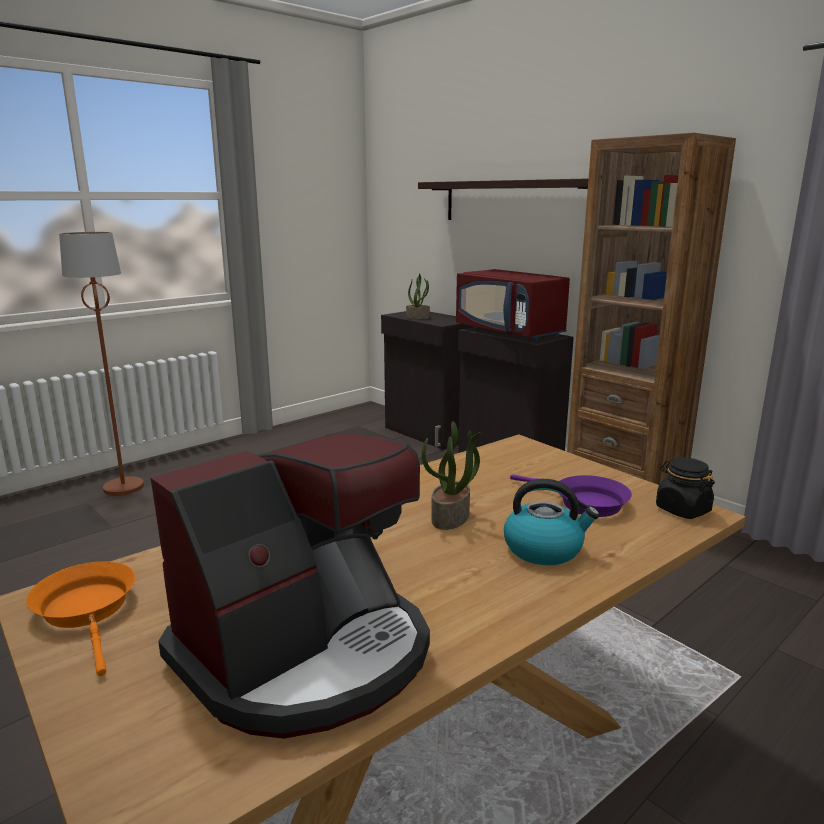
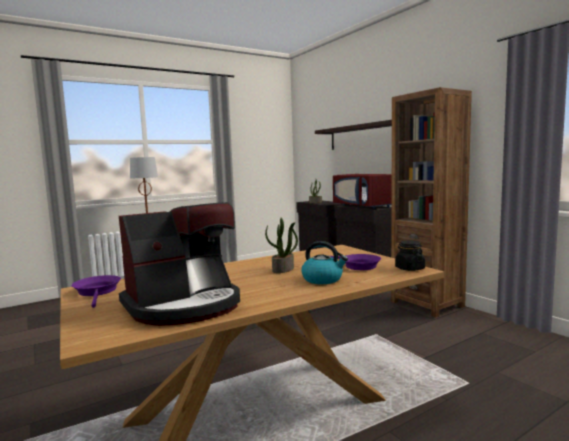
camera: 10 degrees right, 10 degrees down
(88, 610) = (98, 292): orange frying pan -> purple frying pan

